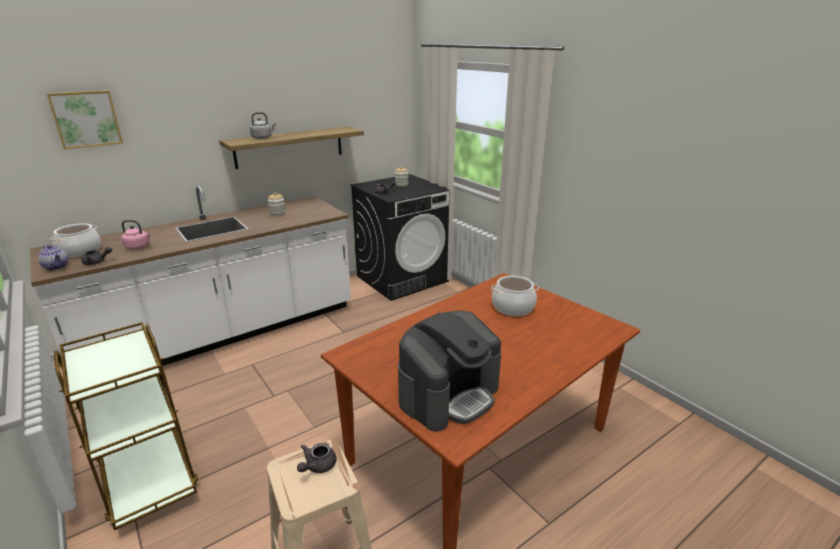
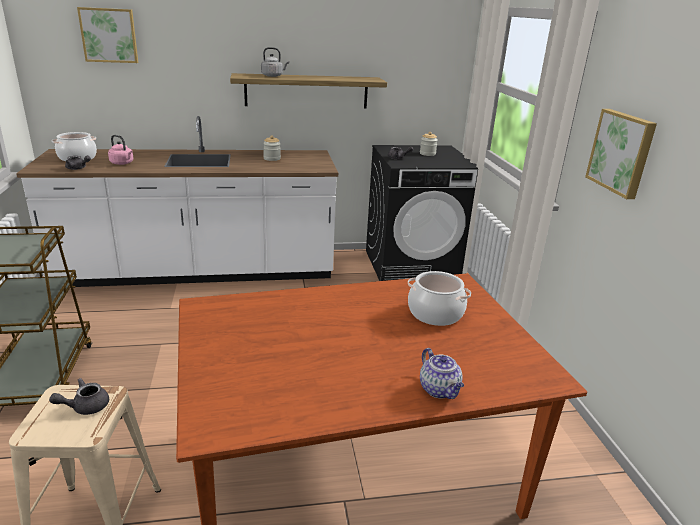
camera: 25 degrees right, 0 degrees up
(57, 267) = (47, 166): teapot -> teapot (440, 390)
(449, 394) = (254, 381): coffee machine -> none
(588, 165) = (622, 152): none -> picture

